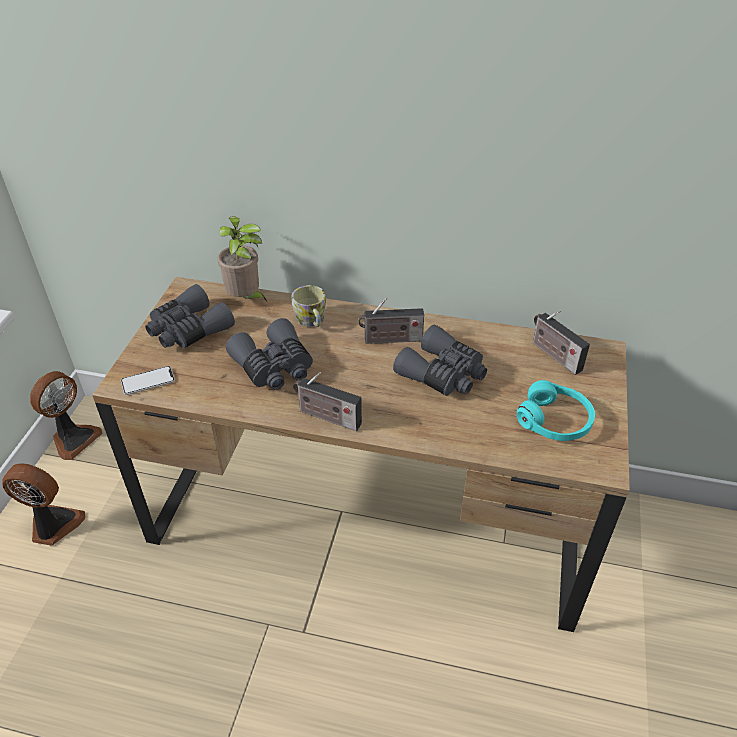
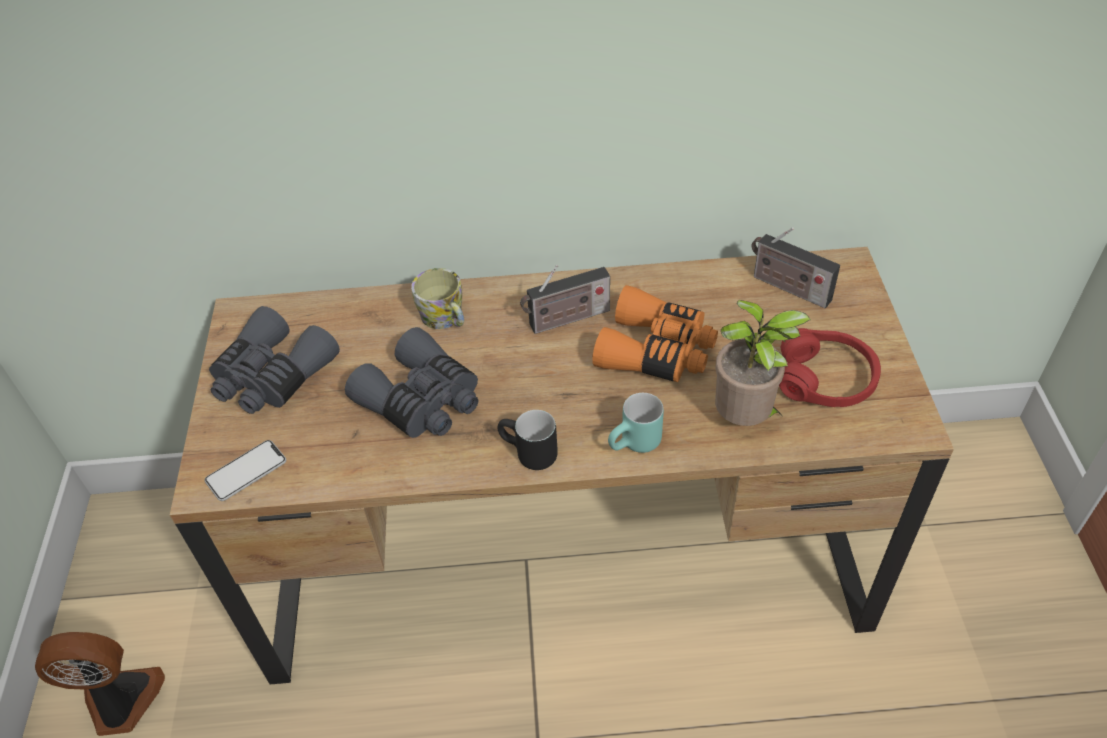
camera: 15 degrees left, 5 degrees up
(73, 438) = (99, 564): fan -> none
(246, 299) = (337, 308): potted plant -> potted plant (746, 420)
(327, 417) = (527, 455): radio -> black mug
(401, 429) = (636, 446): none -> turquoise mug
(443, 374) = (657, 351): grey binoculars -> orange binoculars
(554, 420) = (826, 379): turquoise headphones -> red headphones

